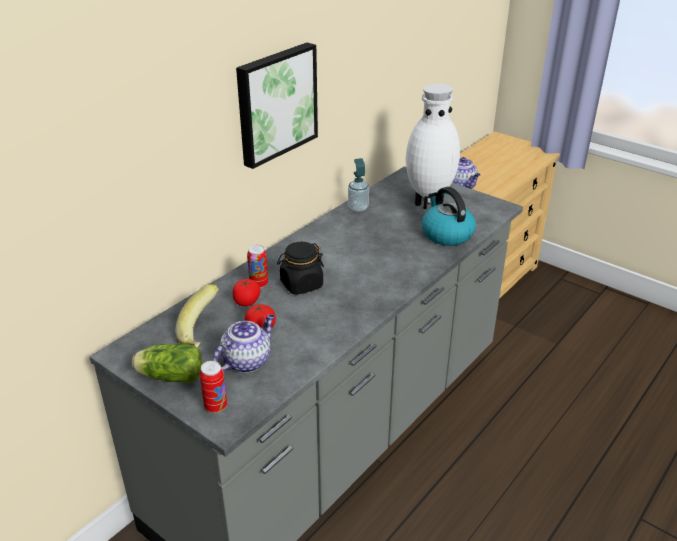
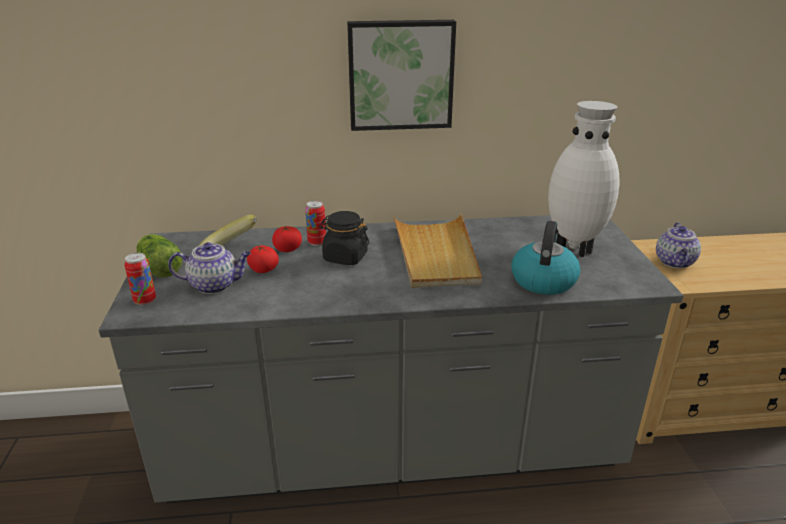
camera: 45 degrees right, 5 degrees down
(357, 249) = (435, 254): none -> beige tray
(358, 208) = (495, 226): soap dispenser -> none

